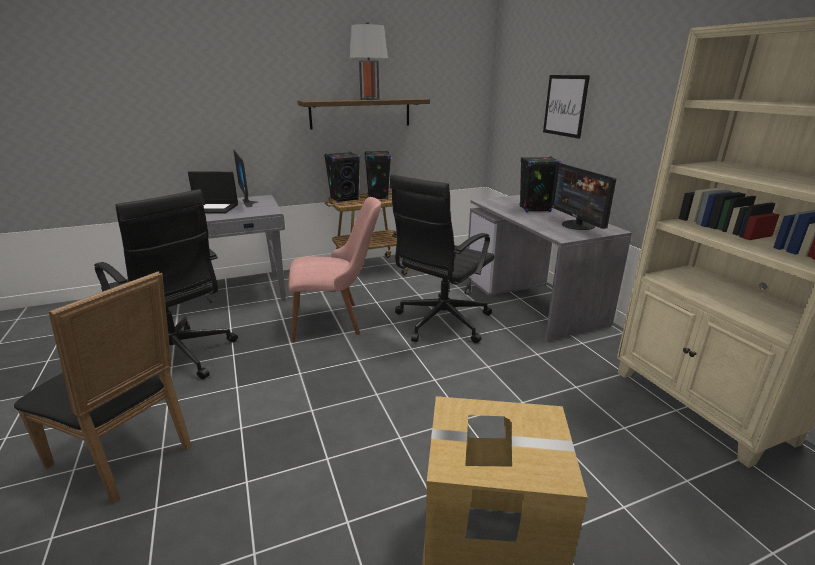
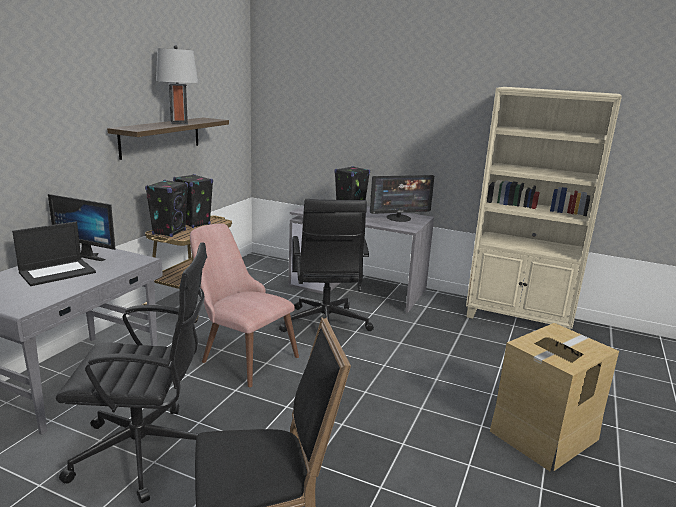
camera: 45 degrees left, 5 degrees down
(336, 320) = (241, 355): pink chair -> pink chair turned 90 degrees counterclockwise
(565, 105) = (350, 124): picture -> none
(577, 225) = (399, 218): monitor -> monitor turned 45 degrees counterclockwise

